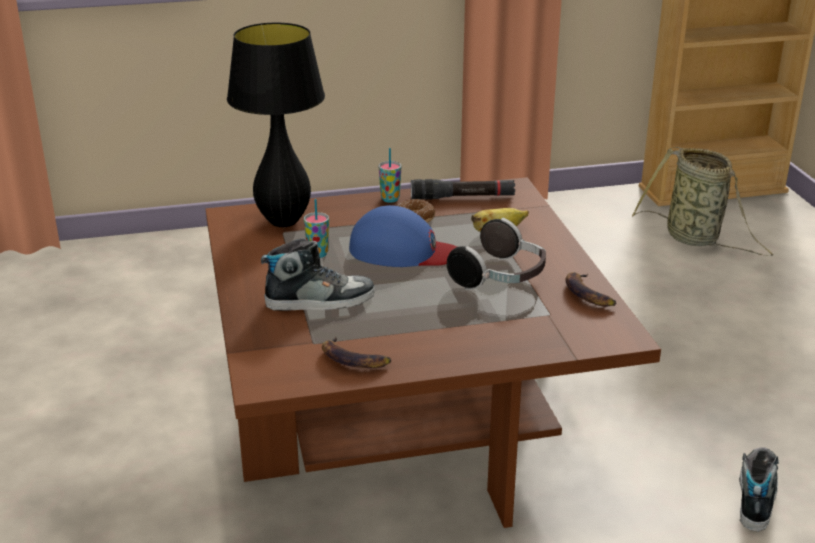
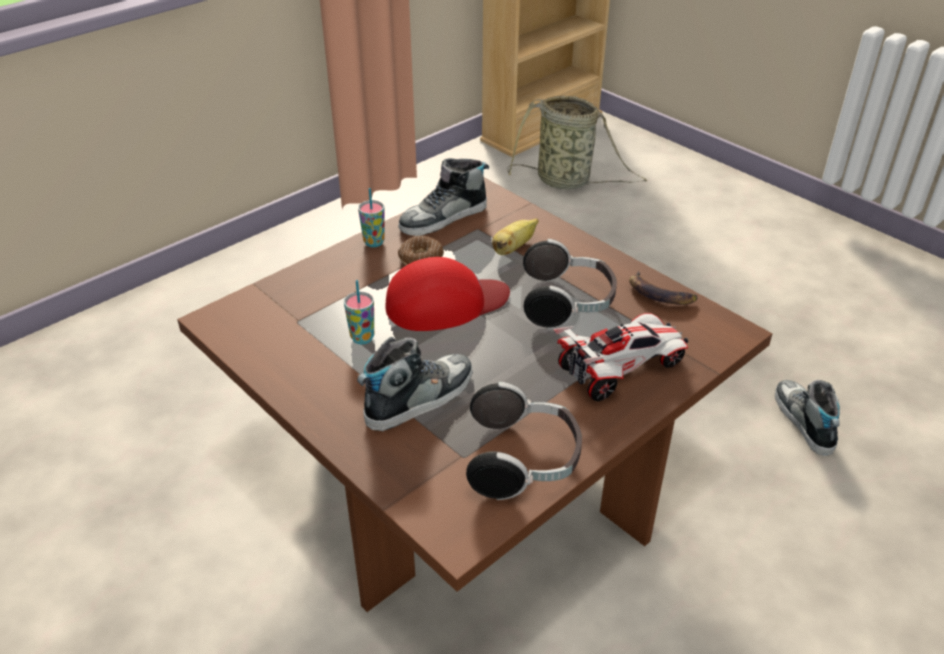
camera: 30 degrees left, 10 degrees up
(284, 221) = (287, 307): black table lamp -> none
(353, 359) = (523, 461): banana -> headphones
(402, 251) = (445, 303): blue cap -> red cap
(462, 197) = (444, 218): black flashlight -> shoe
(495, 330) = (620, 368): none -> toy car

